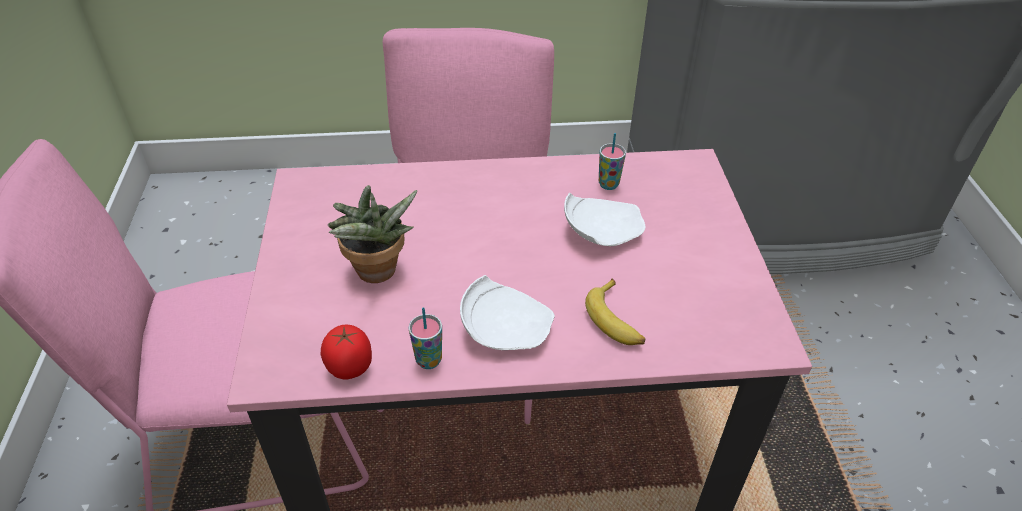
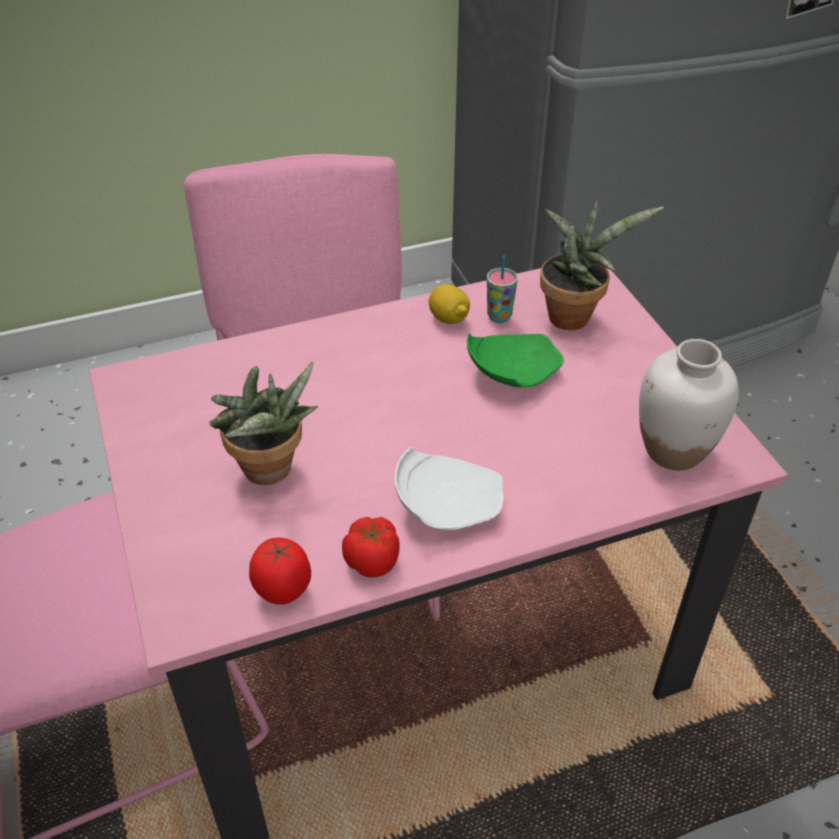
camera: 15 degrees left, 0 degrees up
(428, 360) = (373, 560): cup -> tomato
(566, 179) = (448, 318): none -> lemon
(600, 232) = (511, 372): white plate -> green plate
(616, 320) = (566, 469): banana -> none
(672, 194) = (574, 315): none -> potted plant
(715, 325) = (674, 451): none -> white vase

